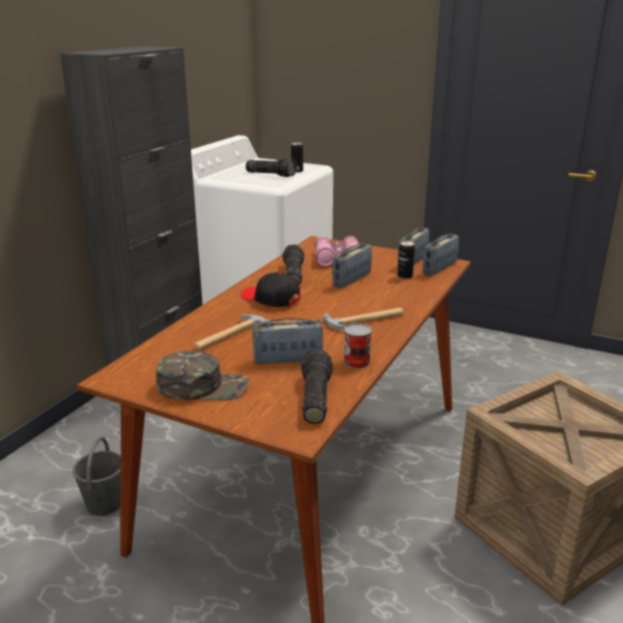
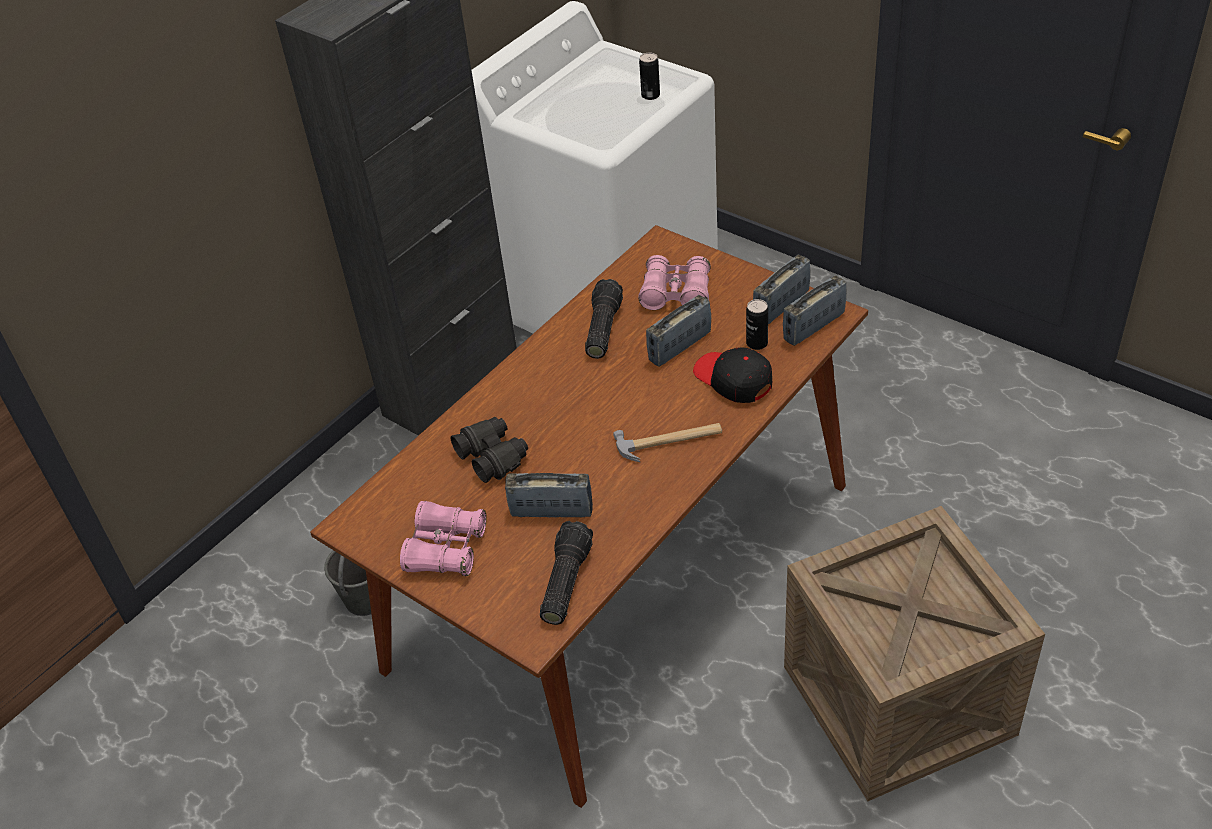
camera: 15 degrees right, 20 degrees up
(203, 386) = (446, 549): green cap -> pink binoculars
(229, 335) = (493, 456): hammer -> black binoculars
(270, 299) = (559, 383): black cap -> black cap (733, 380)
(271, 174) = (607, 106): flashlight -> none
(356, 362) = (632, 523): can -> none

